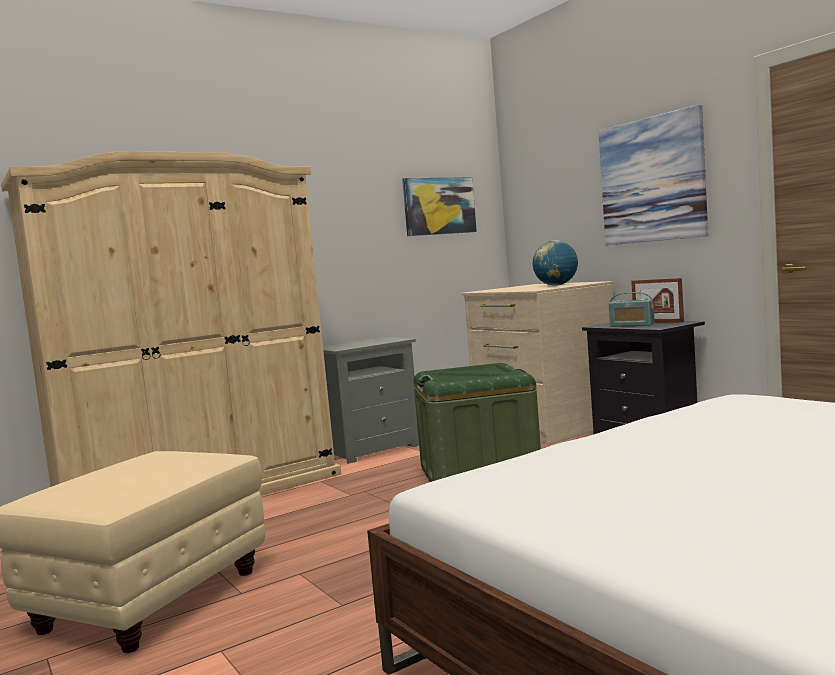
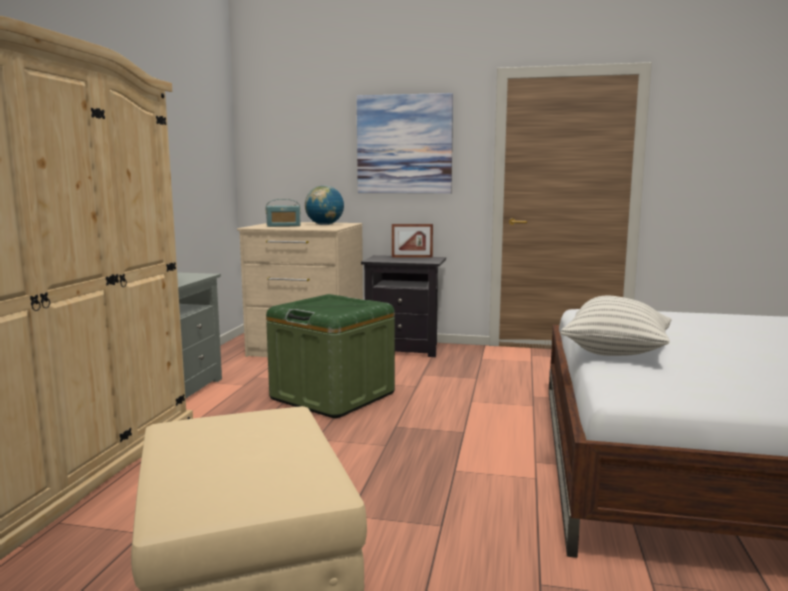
camera: 45 degrees left, 5 degrees up
(439, 206) = (198, 139): picture -> none
(586, 447) = (616, 353): none -> pillow
(632, 325) = (400, 260): radio -> radio (283, 226)

